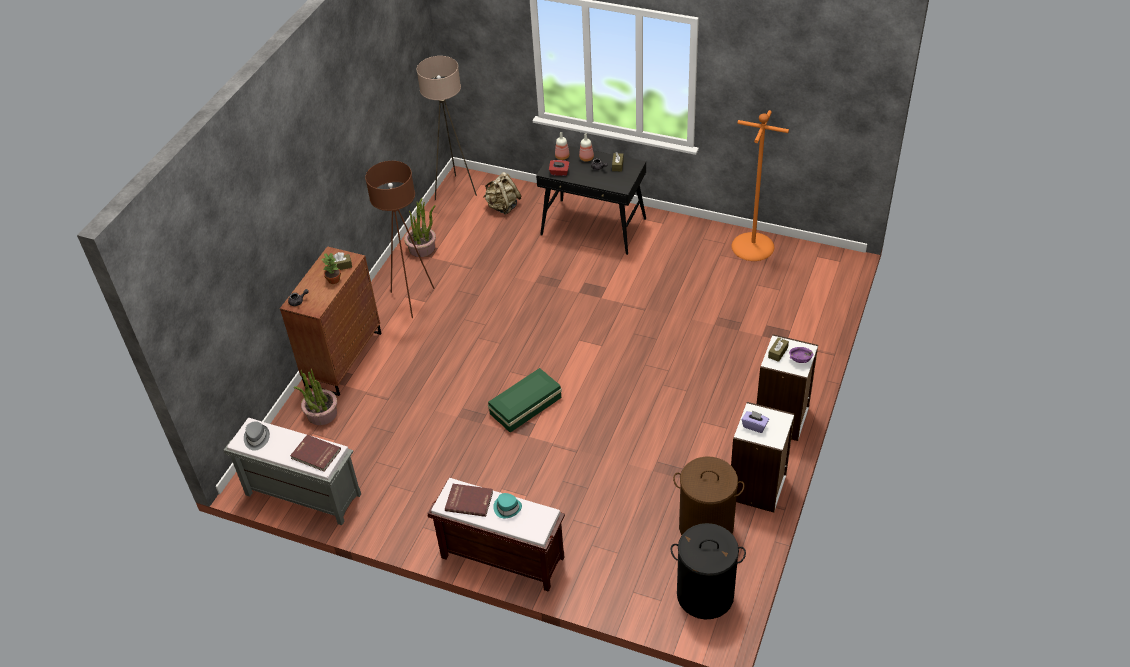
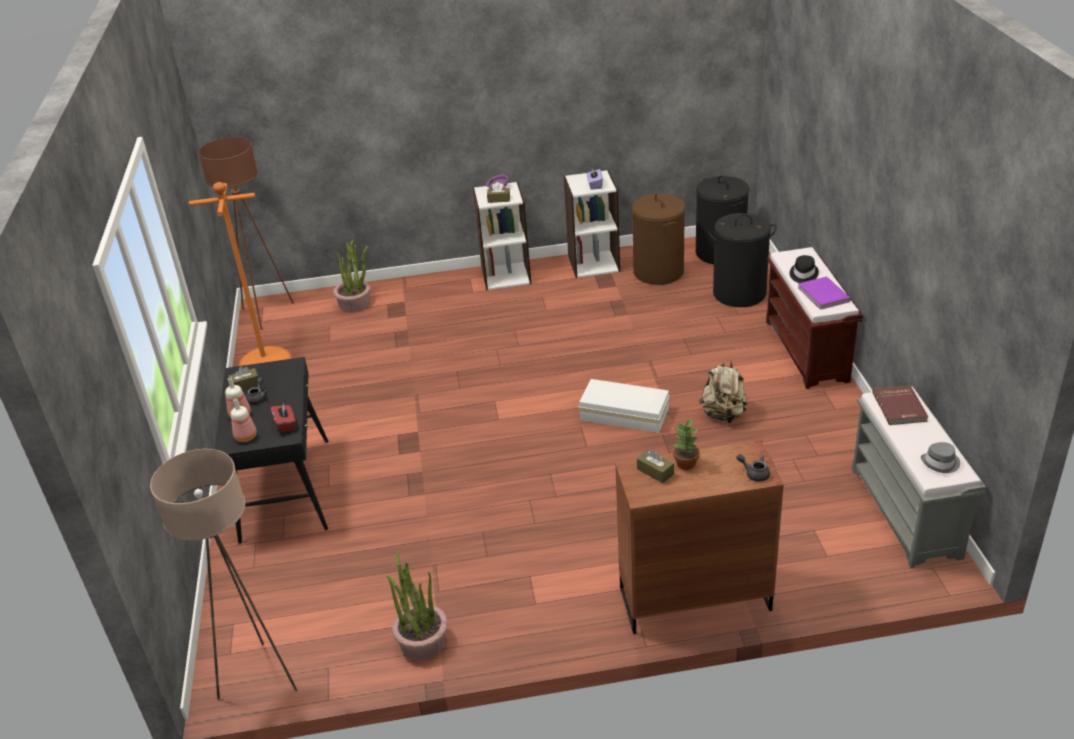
camera: 120 degrees left, 10 degrees down
(322, 414) = (793, 565): potted plant -> potted plant (355, 303)
(412, 299) = (535, 592): brown floor lamp -> brown floor lamp (266, 313)
(469, 500) = (822, 295): red book -> purple book
(503, 206) = (279, 598): beige backpack -> beige backpack (723, 414)
(507, 507) = (803, 274): turquoise hat -> black hat
(524, 406) = (625, 415): green storage box -> white storage box
(622, 565) = (739, 293): none -> black laundry basket

